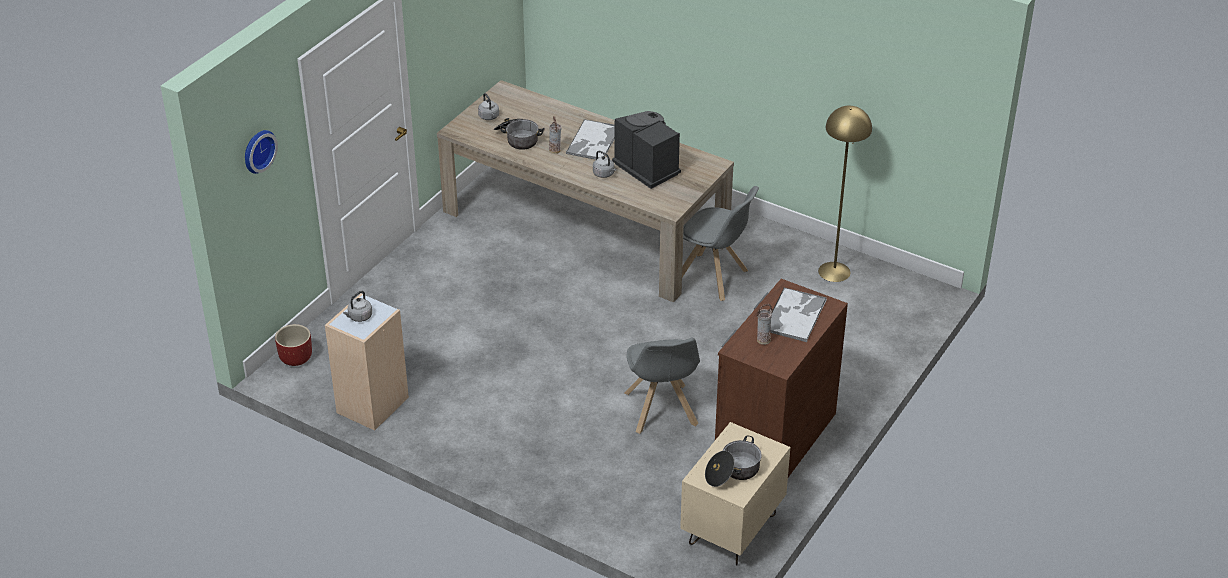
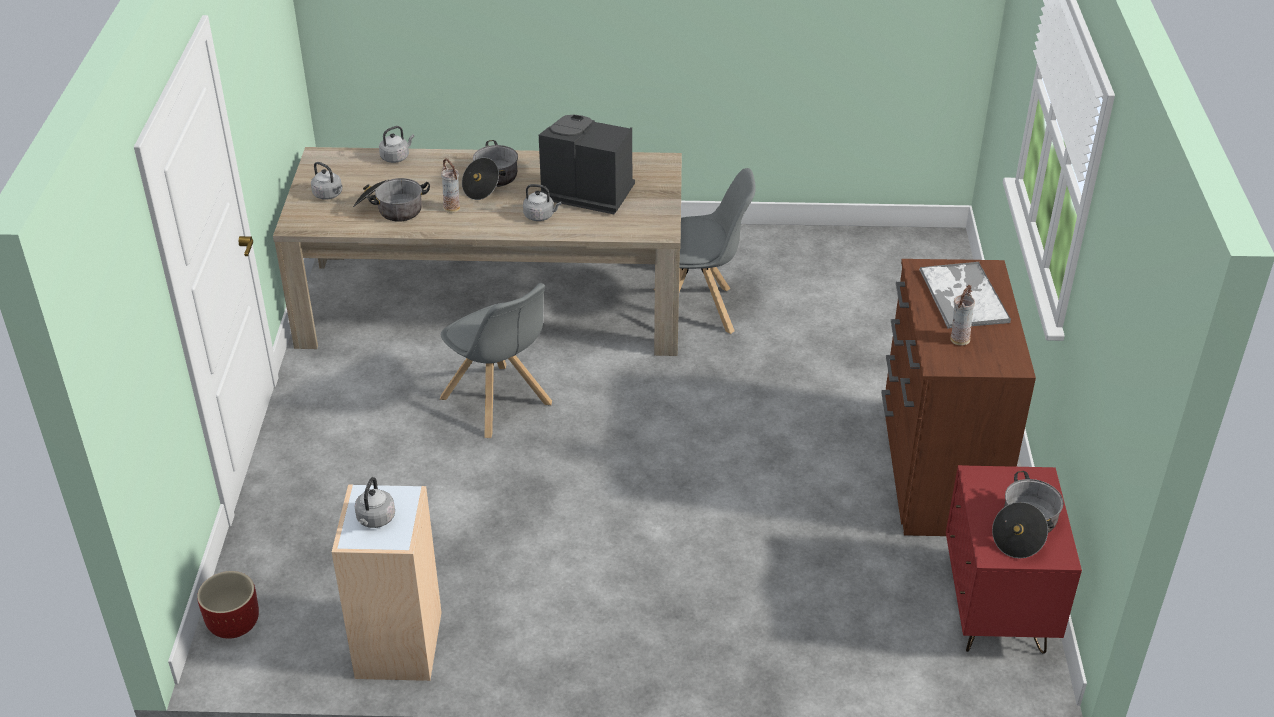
camera: 30 degrees left, 0 degrees up
(257, 150) = (124, 313): wall clock -> none
(549, 105) = (396, 157): none -> grey kettle
(593, 141) = (491, 182): tray -> cooking pot
(661, 411) = (781, 494): grey chair -> grey chair (499, 403)
(732, 530) = (997, 610): beige nightstand -> red nightstand
(834, 271) = (823, 256): yellow floor lamp -> none

